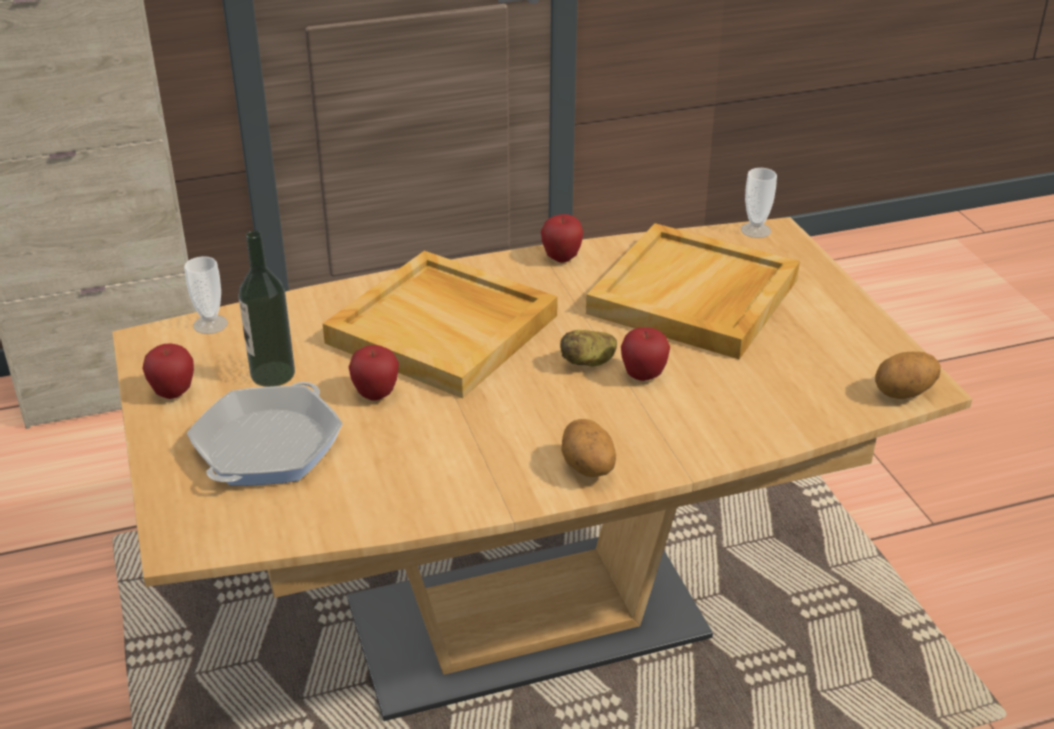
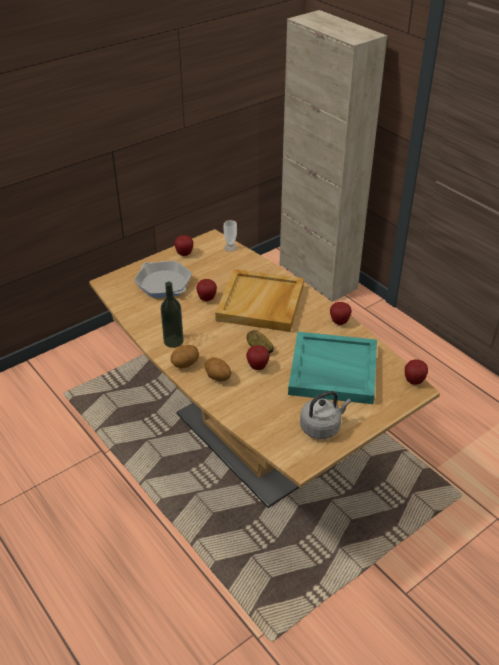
camera: 70 degrees right, 5 degrees up
(267, 446) = (163, 284): frying pan -> frying pan turned 45 degrees clockwise
(272, 374) = (207, 271): bottle -> bottle (173, 341)
(694, 298) = (332, 371): beige tray -> turquoise tray
(755, 230) = (414, 381): cup -> apple
(838, 343) = (322, 427): none -> grey kettle
(904, 394) = (290, 456): potato -> potato (217, 377)

